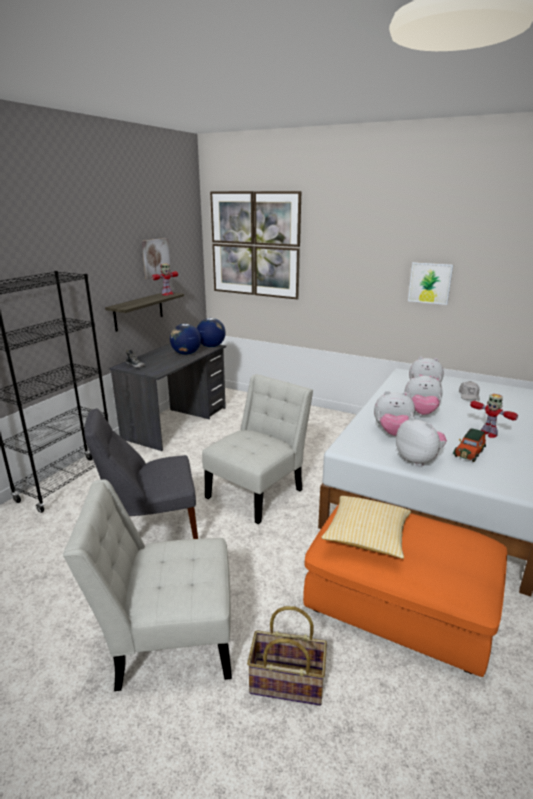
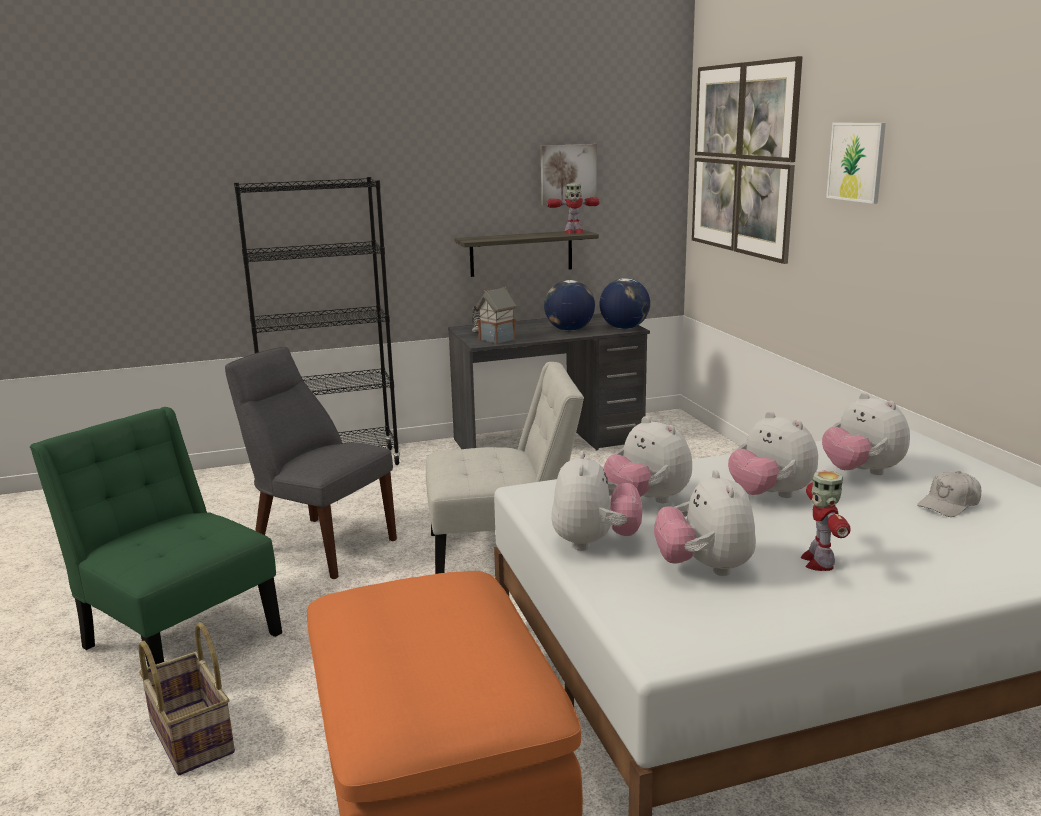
camera: 45 degrees right, 5 degrees down
(160, 368) = (497, 339): none -> toy house
(167, 638) = (177, 636): white chair -> green chair
(366, 537) = (388, 606): pillow -> none
(430, 283) = (982, 244): picture -> picture (856, 162)
(469, 452) = (704, 568): toy car -> plush toy

